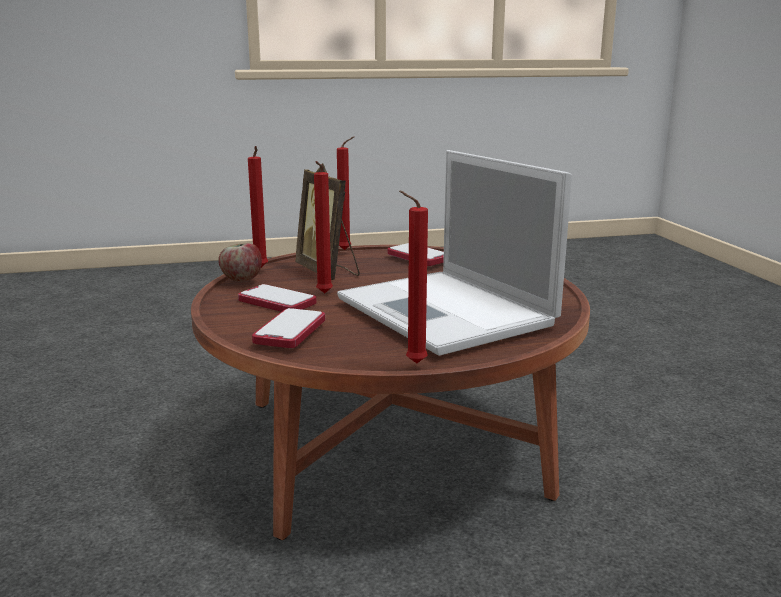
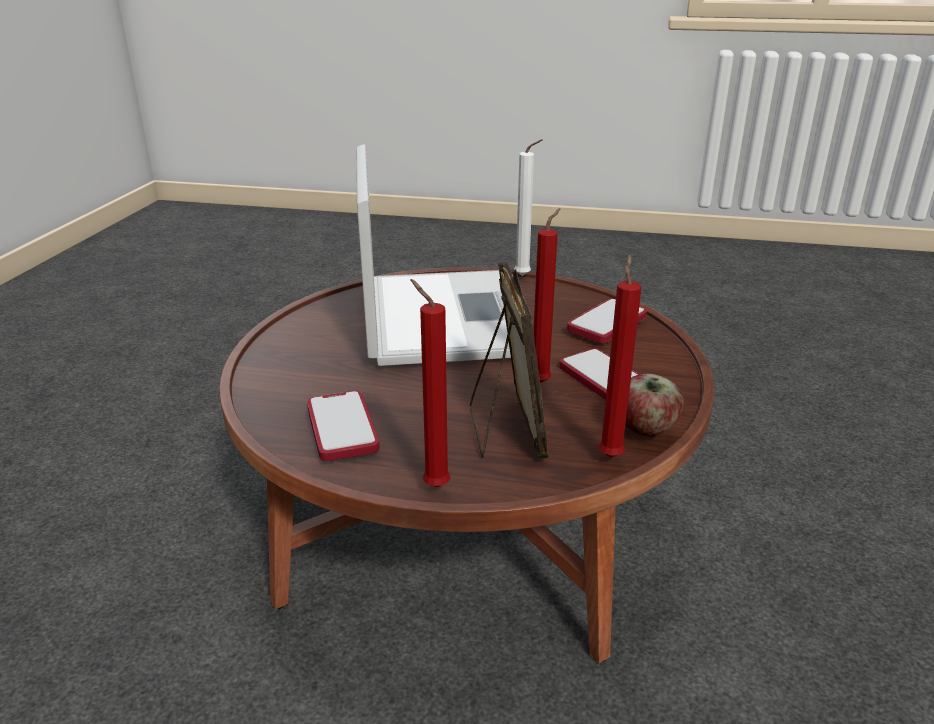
camera: 155 degrees left, 10 degrees up
(412, 363) = (525, 276): red candle -> white candle

